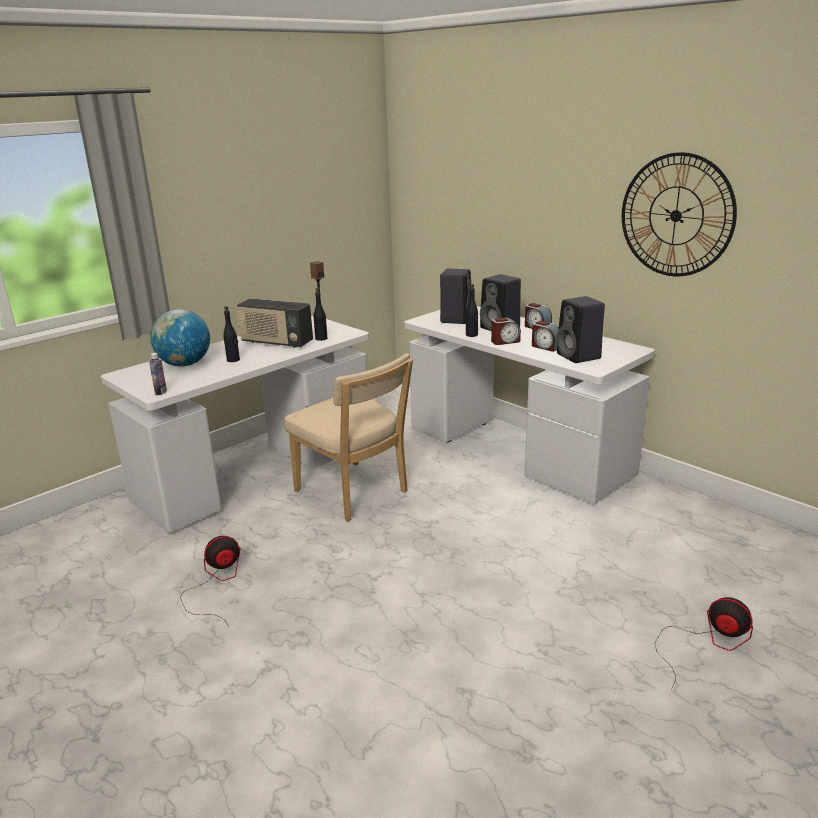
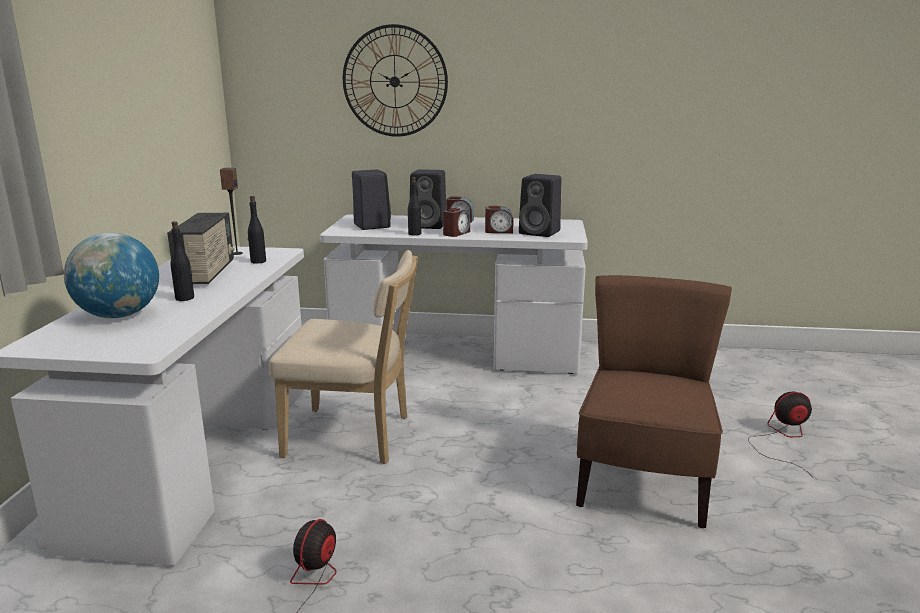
camera: 40 degrees left, 5 degrees down
(161, 392) = (149, 348): bottle -> none
(276, 342) = (207, 274): radio -> radio turned 75 degrees counterclockwise
(502, 618) = (642, 484): none -> brown chair
(676, 216) = (591, 93): wall clock -> wall clock (395, 81)

